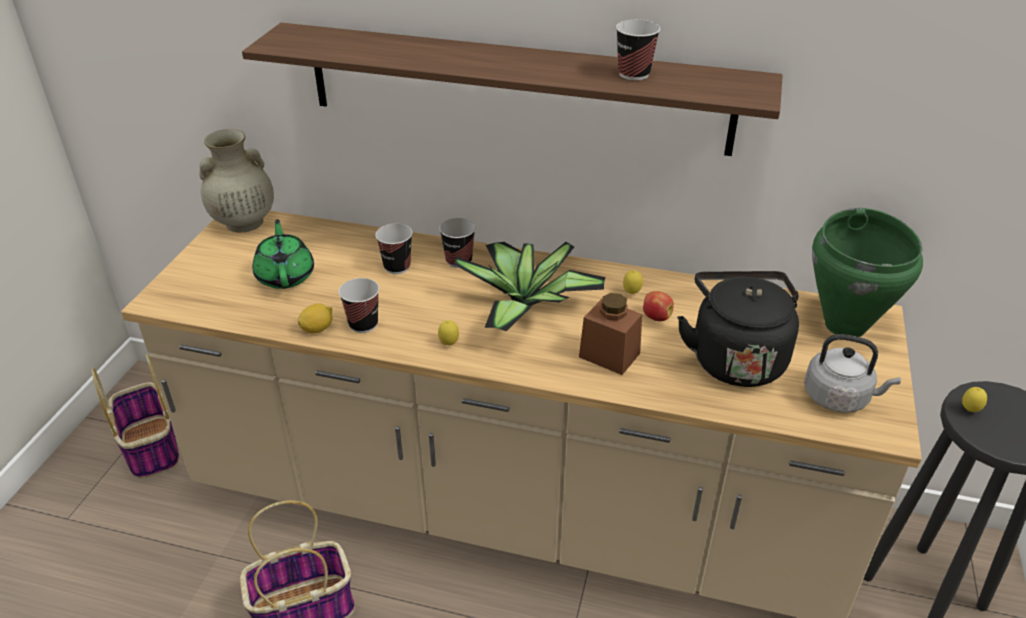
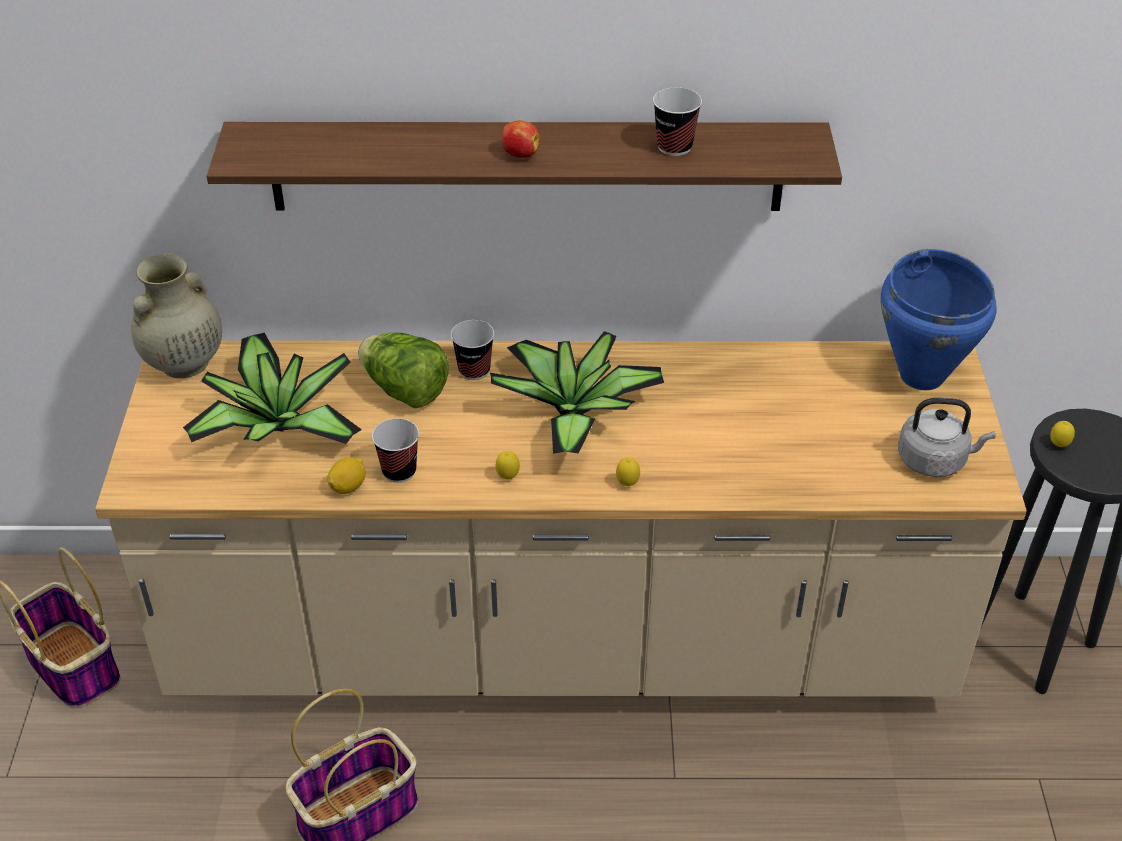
camera: 15 degrees left, 5 degrees up
(285, 275) = (275, 426): green teapot -> potted plant
(397, 267) = (404, 391): cup -> lettuce
(609, 355) = (687, 457): brown jar -> none
(631, 293) = (686, 377): lemon -> lemon (627, 484)
(656, 317) = (722, 402): apple -> apple (520, 154)
(735, 358) = (819, 435): black kettle -> none
(846, 325) = (922, 375): green cooking pot -> blue cooking pot

